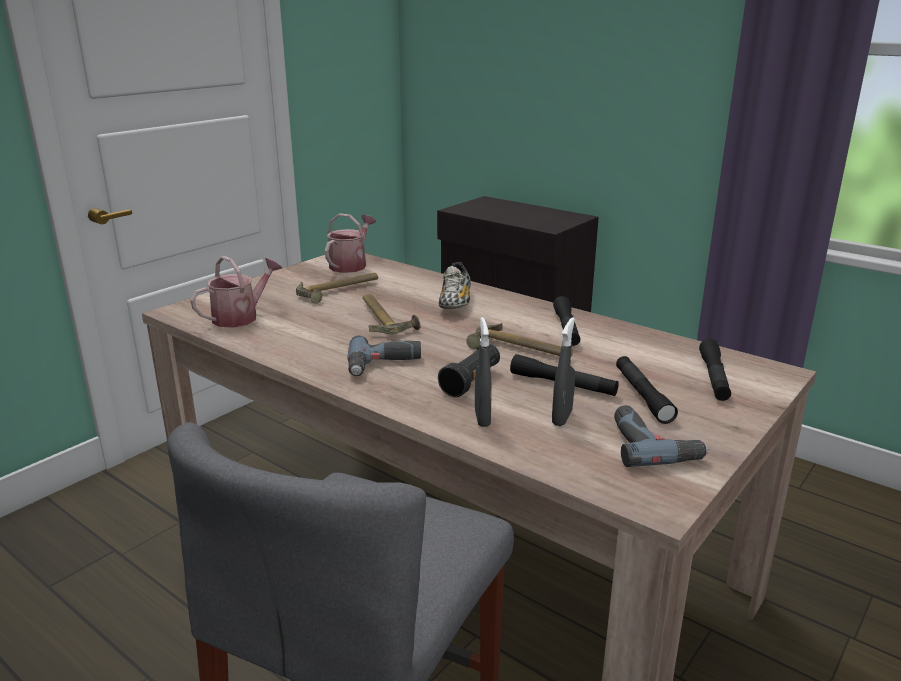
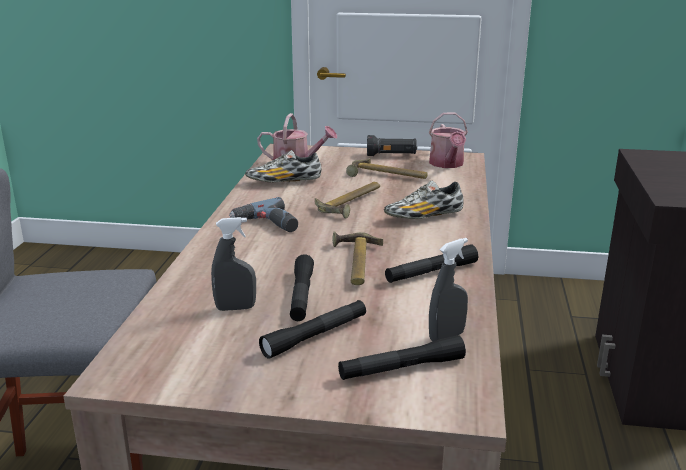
camera: 60 degrees right, 0 degrees up
(280, 332) = (284, 182): none -> shoe
(351, 265) = (447, 164): watering can -> watering can turned 90 degrees clockwise
(471, 382) = (269, 260): black flashlight -> black flashlight (391, 155)
(482, 418) = (208, 278): grey spray bottle -> grey spray bottle (446, 336)
(652, 445) = (217, 357): power drill -> none

